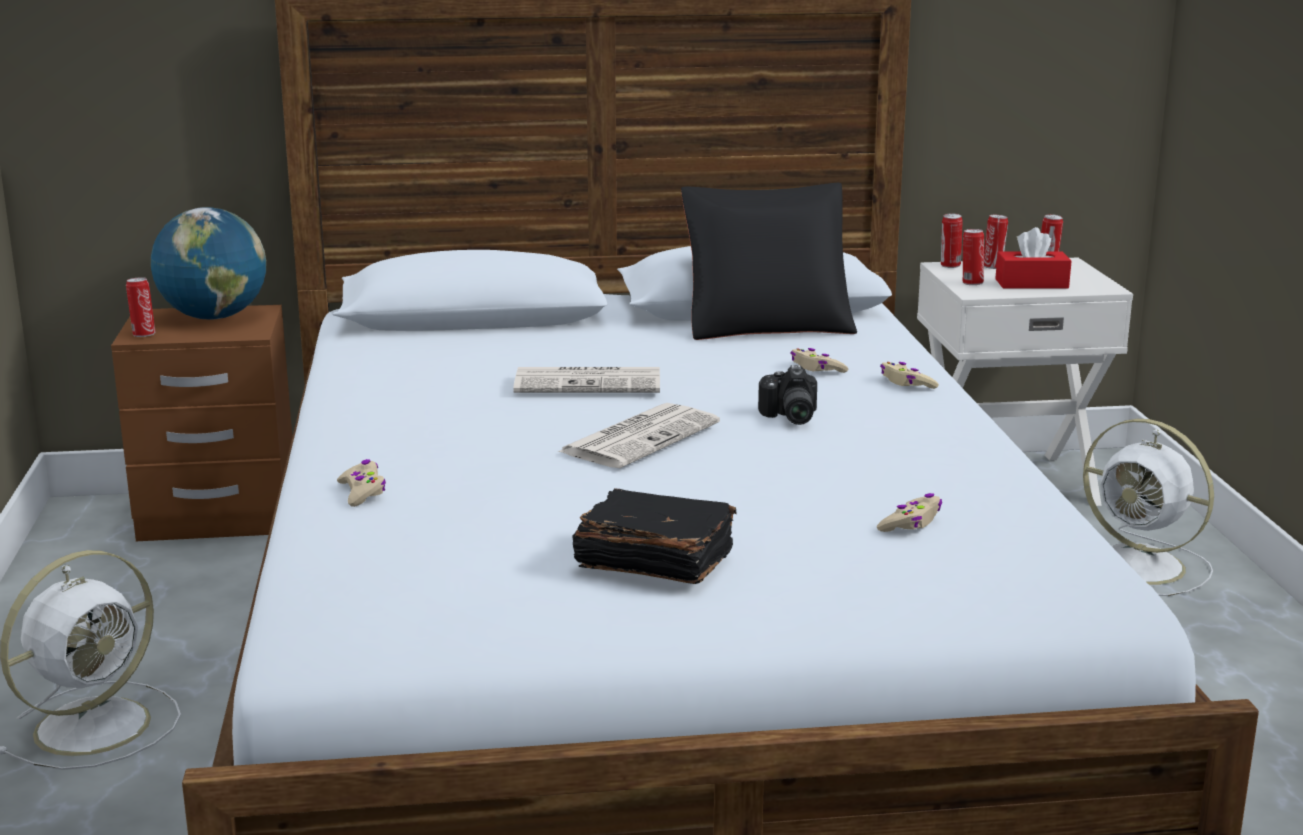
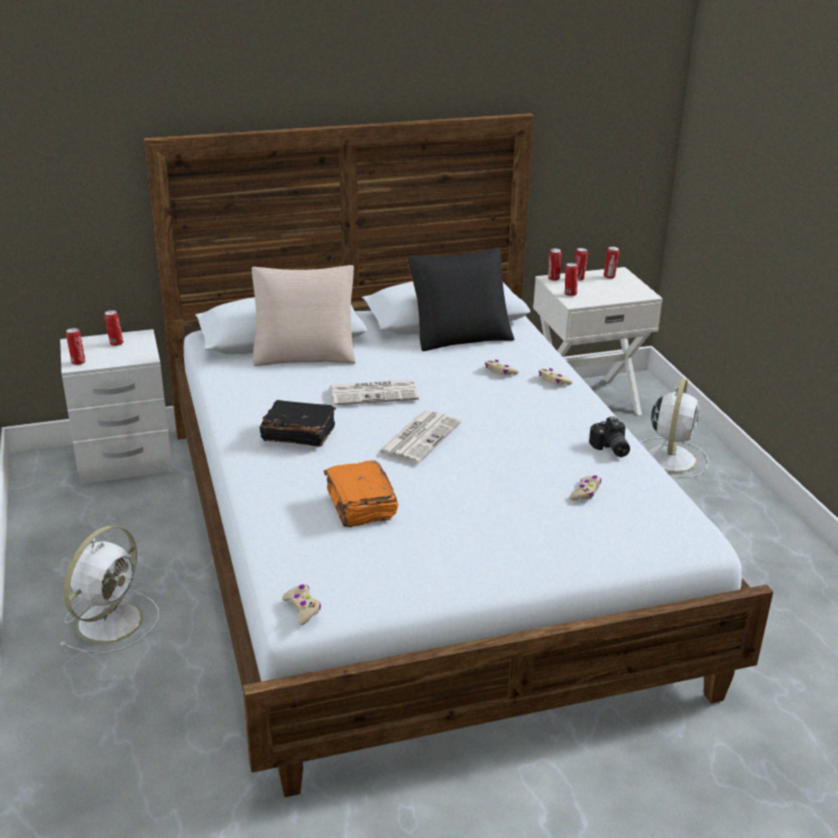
camera: 10 degrees left, 10 degrees up
(214, 317) = (115, 343): globe -> can
(219, 515) = (124, 460): brown nightstand -> white nightstand
(362, 492) = (278, 493): beige game controller -> beige game controller (302, 608)
(492, 513) = (360, 506): none -> orange book
(500, 333) = (305, 352): none -> beige pillow
(653, 562) = (459, 533): black book -> black book (297, 435)
(788, 417) = (496, 414): camera -> camera (610, 449)
(1031, 284) = (604, 293): red tissue box -> none
(1142, 567) = (671, 457): white fan -> white fan turned 105 degrees counterclockwise

